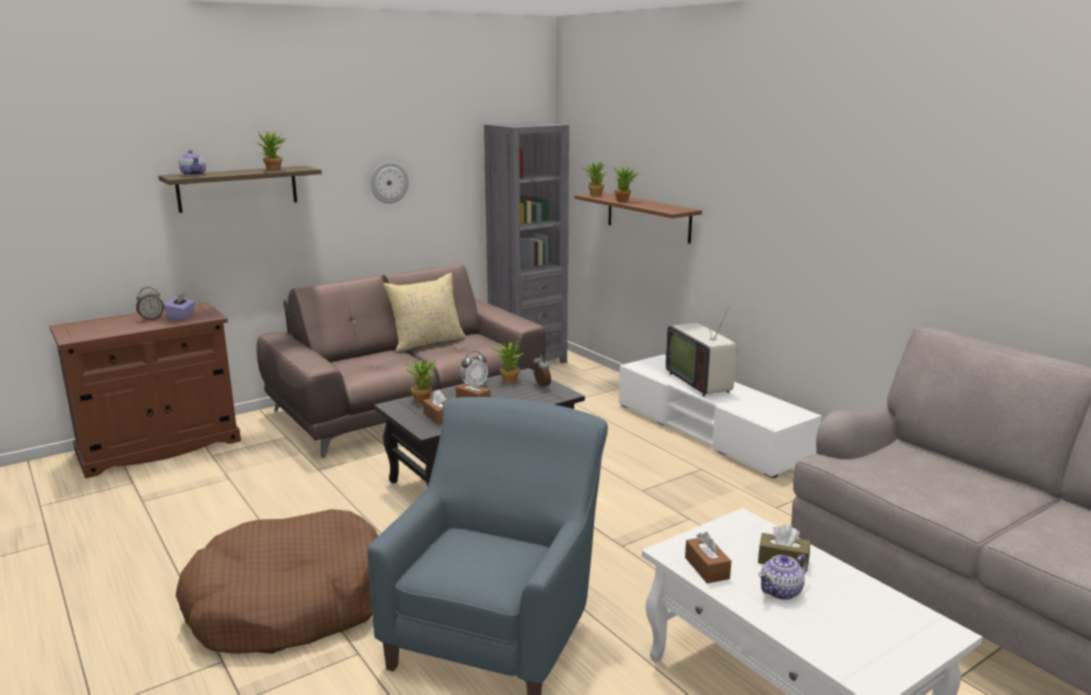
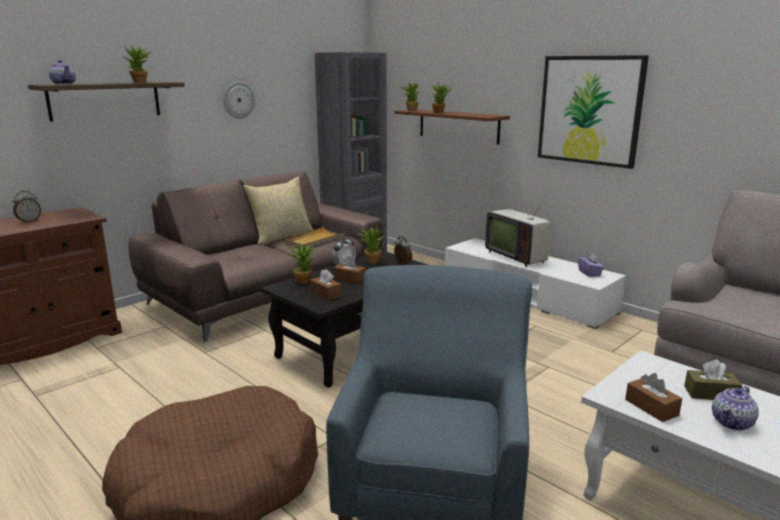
camera: 10 degrees left, 0 degrees up
(181, 317) = (59, 218): purple tissue box -> purple tissue box (589, 273)
(461, 349) = (314, 240): none -> beige tray
(784, 212) = (589, 110): none -> picture

